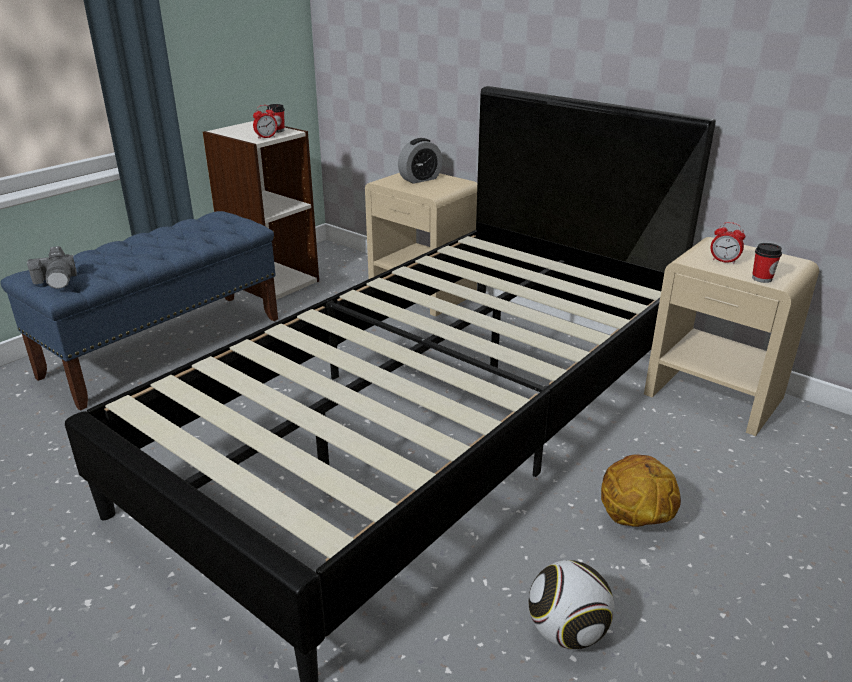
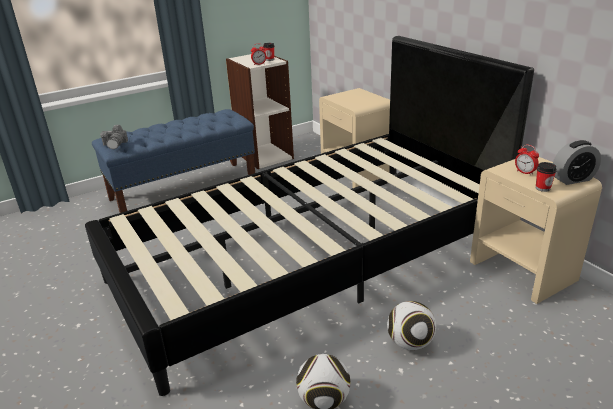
camera: 20 degrees right, 0 degrees up
(420, 179) = (356, 96): alarm clock -> alarm clock (572, 179)
(634, 520) = (410, 343): basketball -> football

